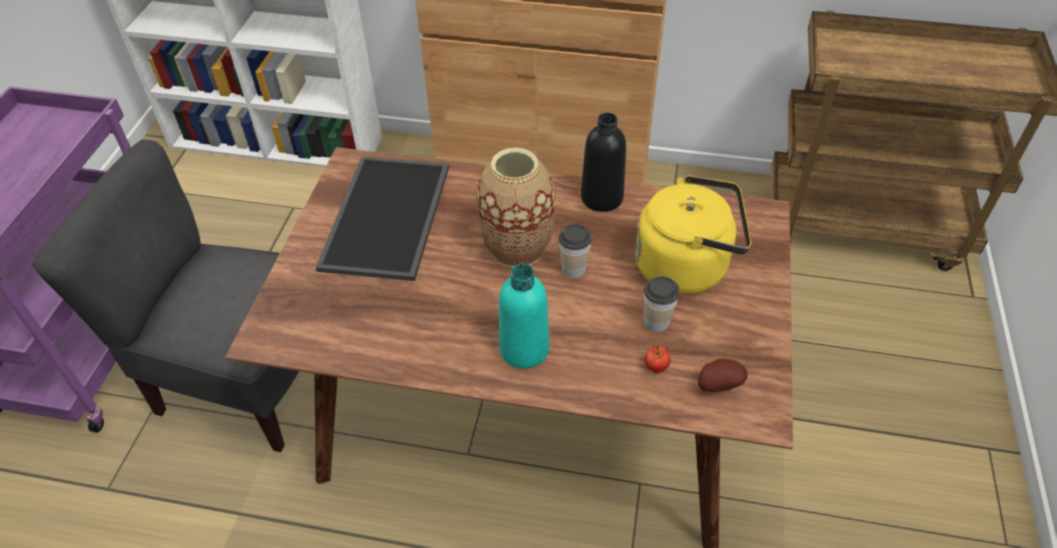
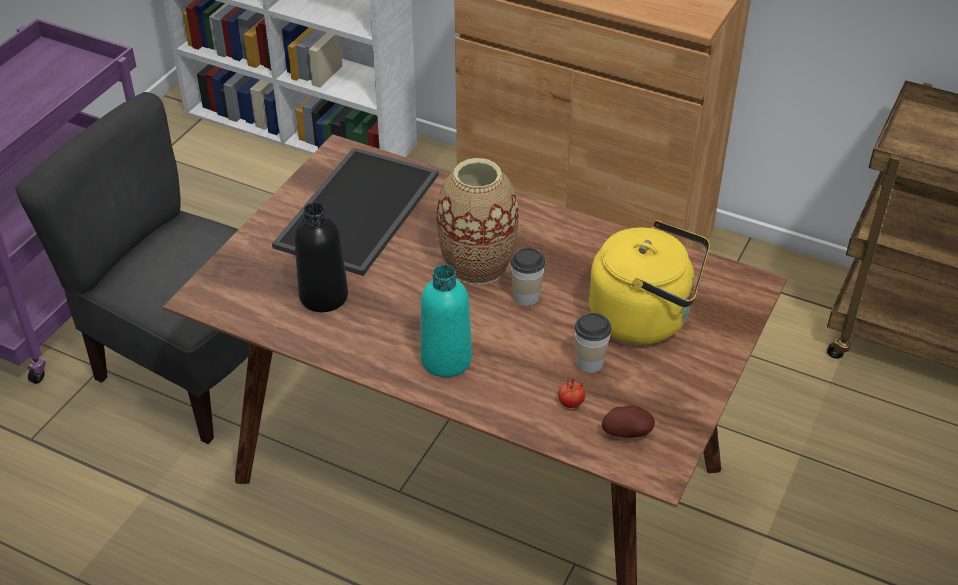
camera: 15 degrees right, 5 degrees down
(602, 198) = (585, 234): black bottle -> black bottle (324, 296)

